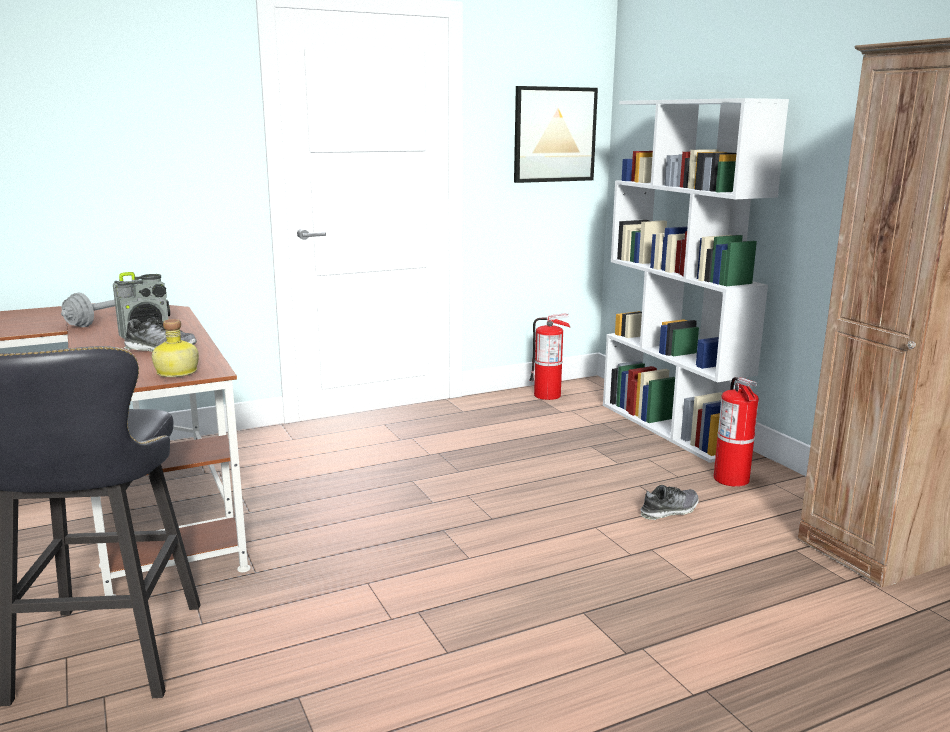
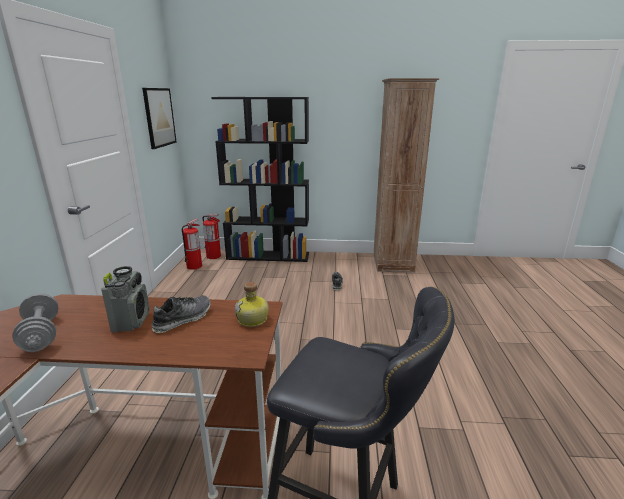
camera: 60 degrees left, 5 degrees up
(671, 428) = (269, 256): white bookcase -> black bookcase
(731, 479) = (325, 263): fire extinguisher -> fire extinguisher (214, 256)

